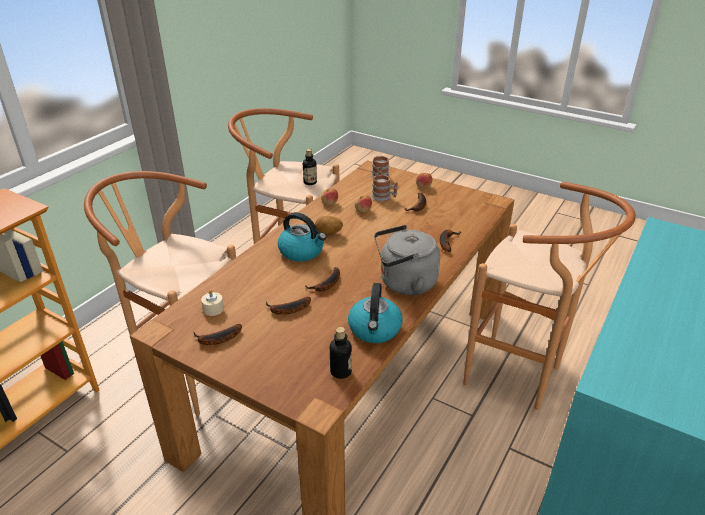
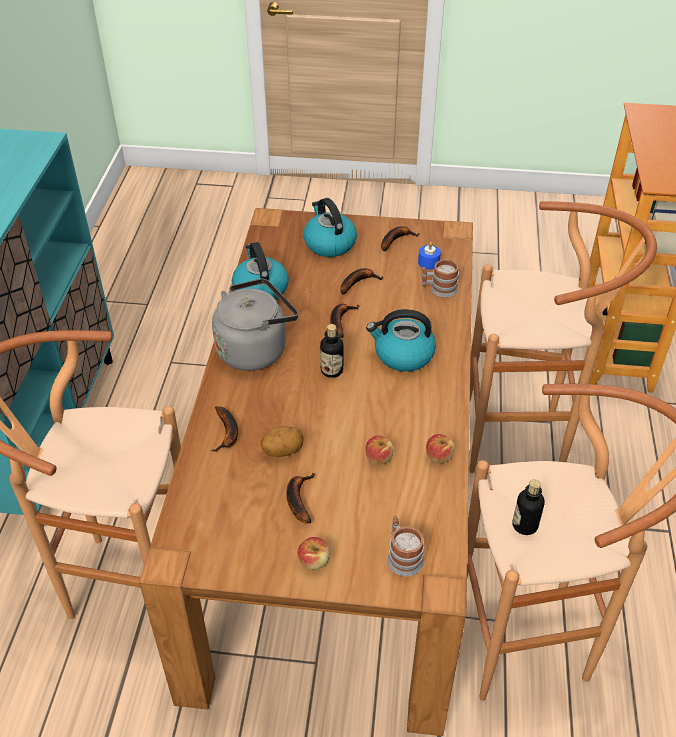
camera: 155 degrees right, 10 degrees up
(213, 309) = (428, 262): beige candle -> blue candle
(280, 356) = (329, 243): none -> kettle
(328, 233) = (393, 394): potato -> potato (283, 451)
(341, 371) = (269, 247): bottle -> bottle (332, 370)
(384, 197) = (364, 502): mug -> mug (439, 289)

